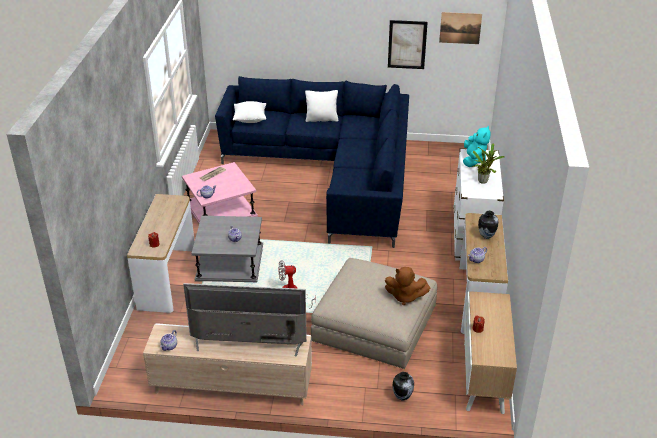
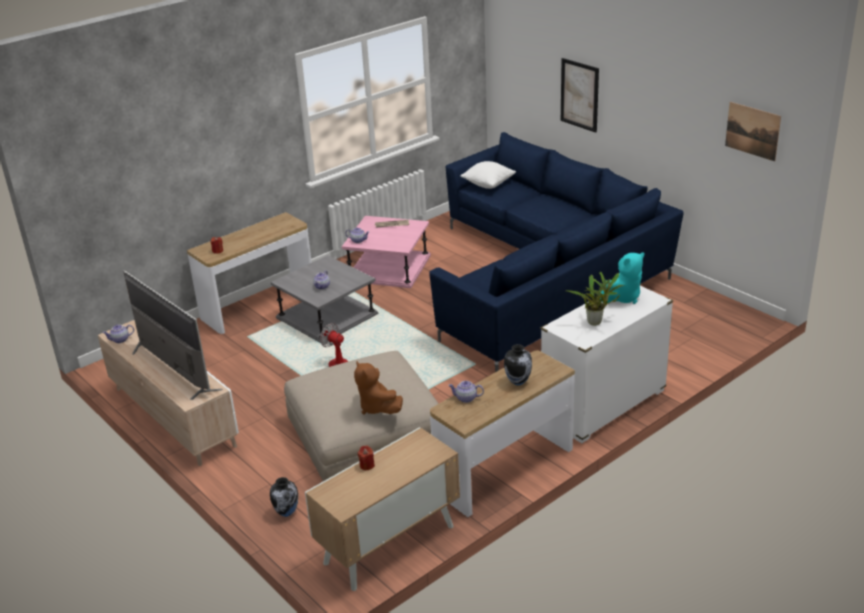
camera: 45 degrees right, 5 degrees down
(321, 119) = (560, 208): white pillow -> none
(407, 44) = (687, 139): picture -> picture (579, 95)

